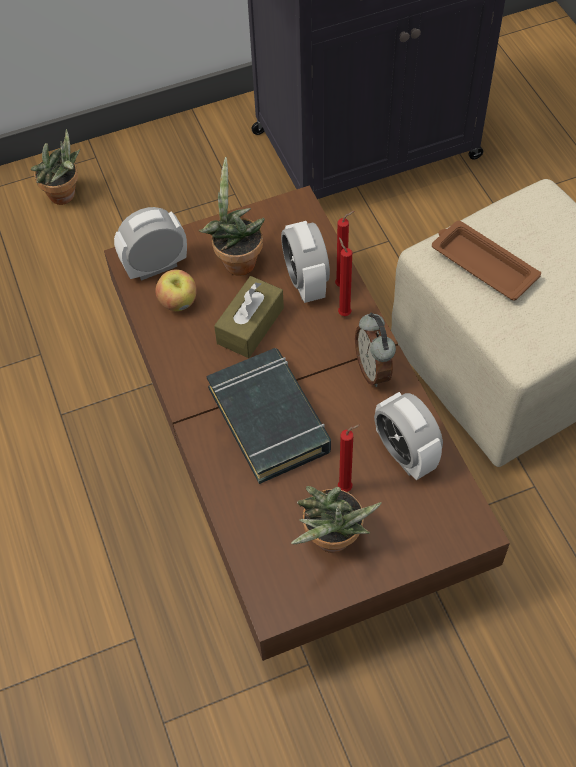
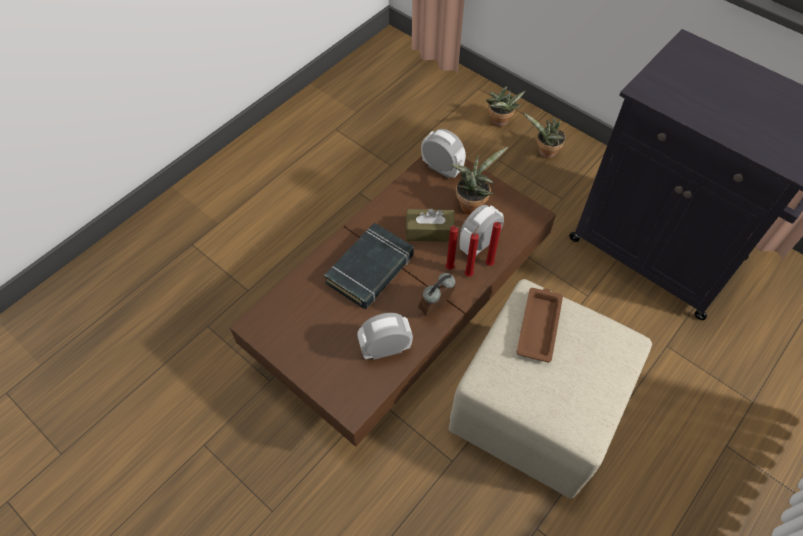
camera: 60 degrees right, 0 degrees up
(178, 302) = (424, 190): apple -> none
(332, 542) = (306, 336): potted plant -> potted plant (544, 153)
(347, 488) = (346, 328): red candle -> red candle (450, 269)
(405, 454) = (385, 349): alarm clock -> alarm clock turned 45 degrees clockwise

